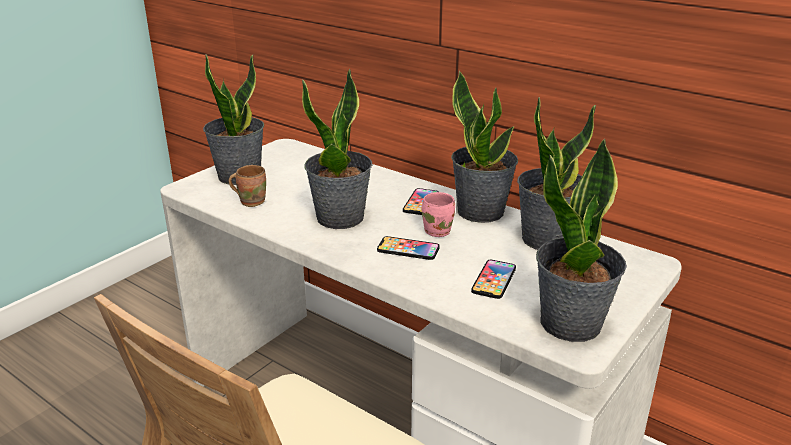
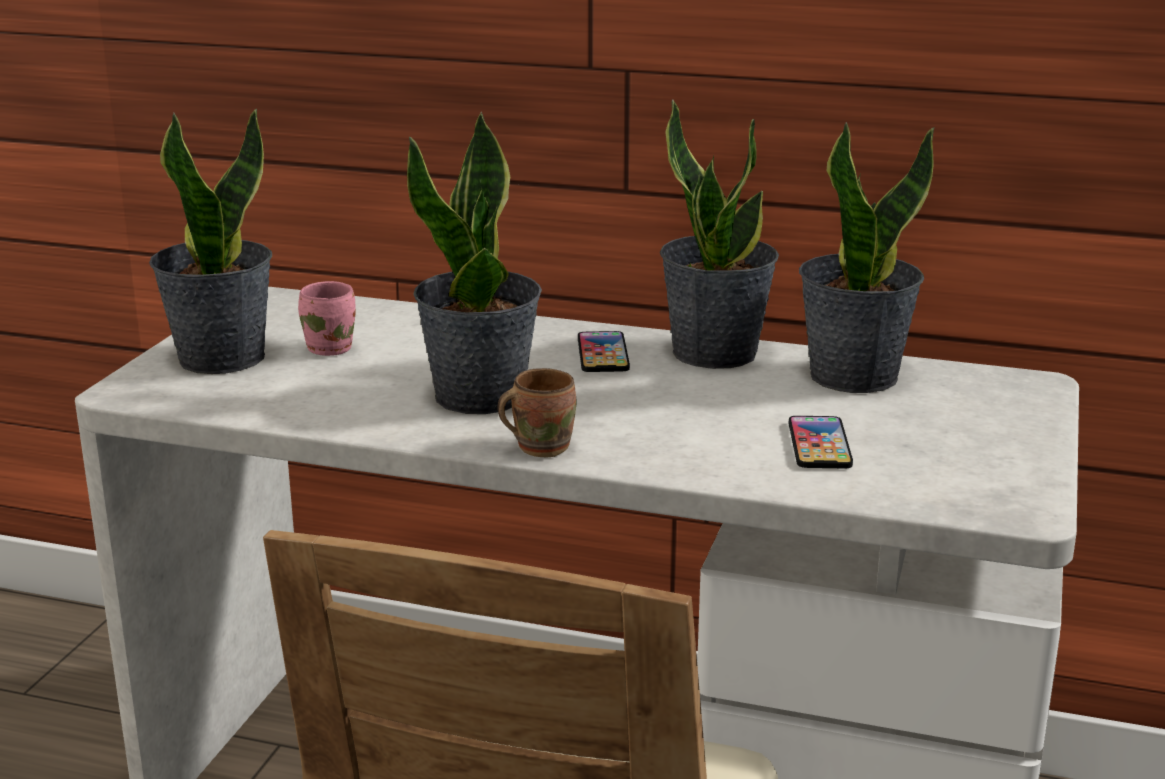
camera: 20 degrees left, 5 degrees down
(251, 201) = (286, 394): brown mug -> brown mug (539, 446)
(408, 249) = (642, 424): phone -> none
(439, 231) = (671, 390): pink mug -> pink mug (333, 348)
(572, 324) = (985, 482): potted plant -> none

